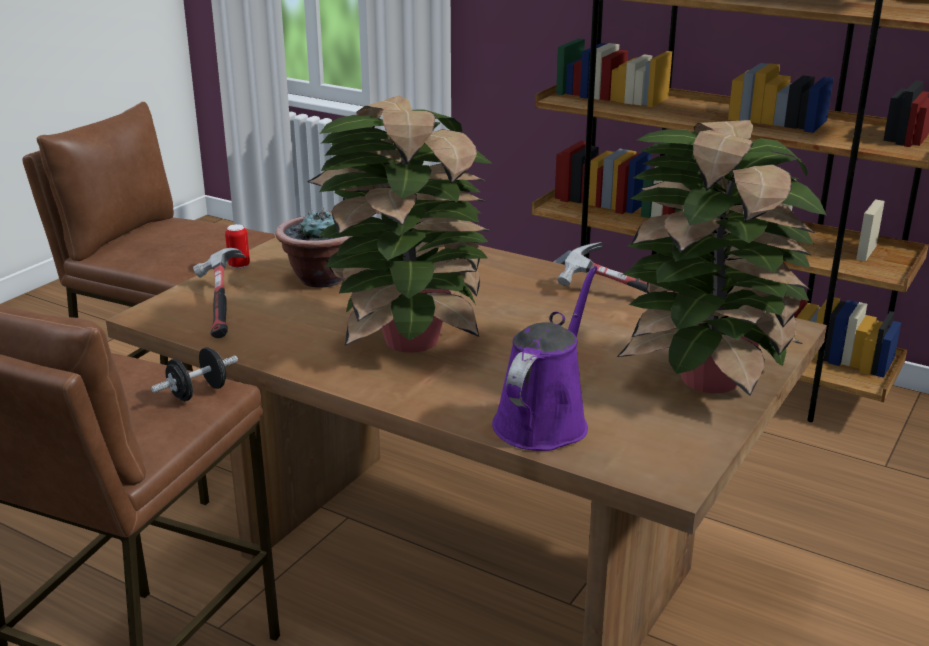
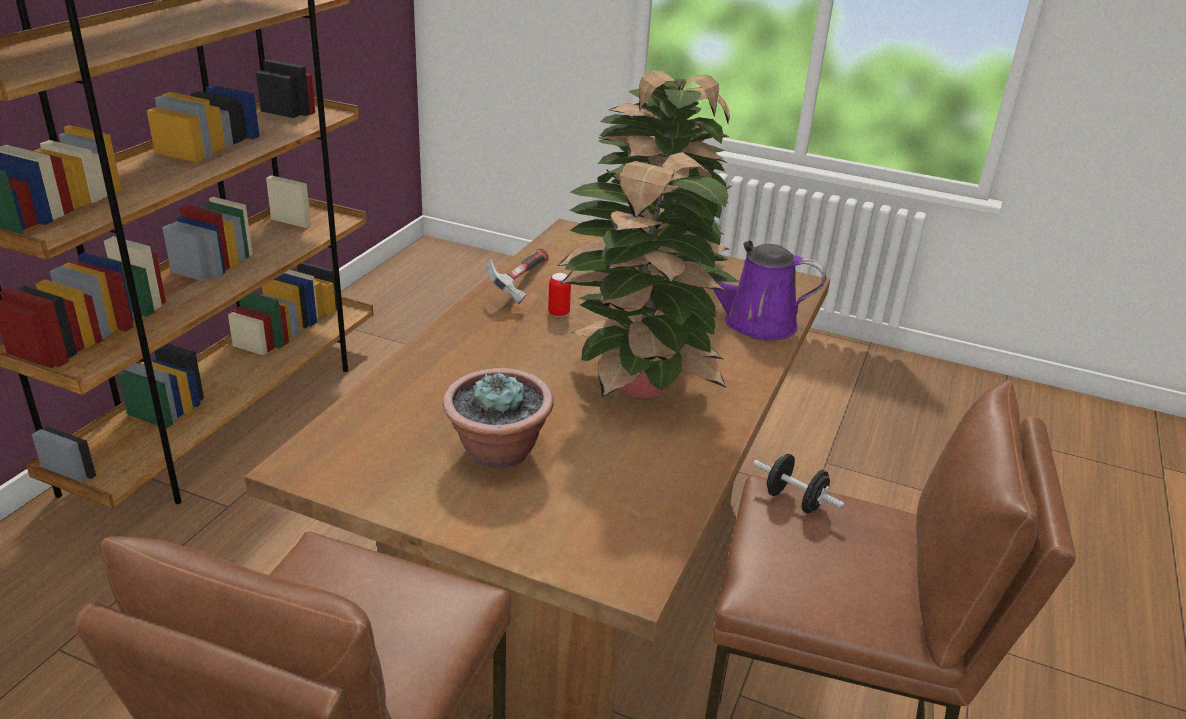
camera: 100 degrees left, 5 degrees up
(221, 305) = (592, 521): hammer -> none
(239, 266) = (462, 528): can -> can (558, 313)

